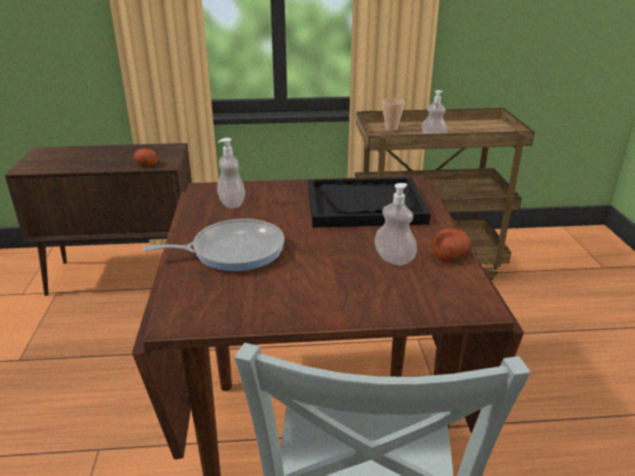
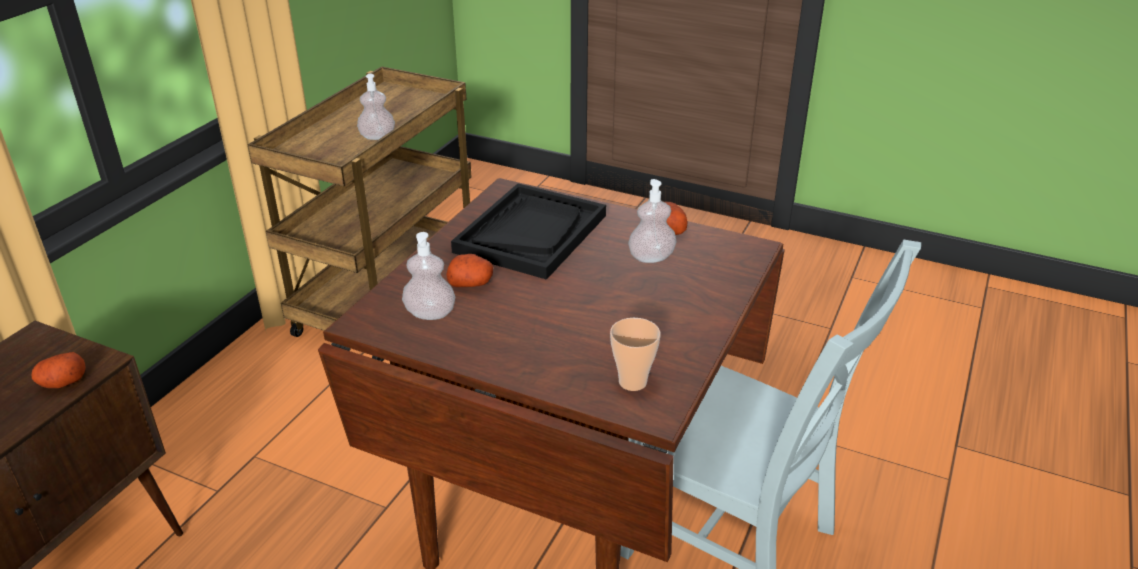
camera: 60 degrees left, 5 degrees up
(233, 251) = (548, 343): frying pan -> none
(279, 205) = (471, 283): none -> potato
(391, 128) = (309, 147): cup -> cup (632, 382)

